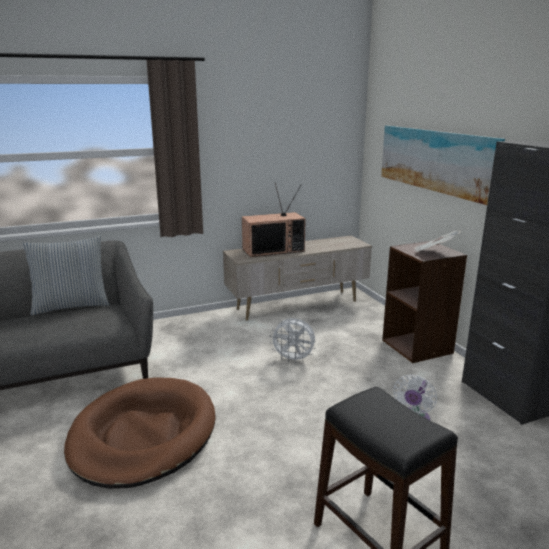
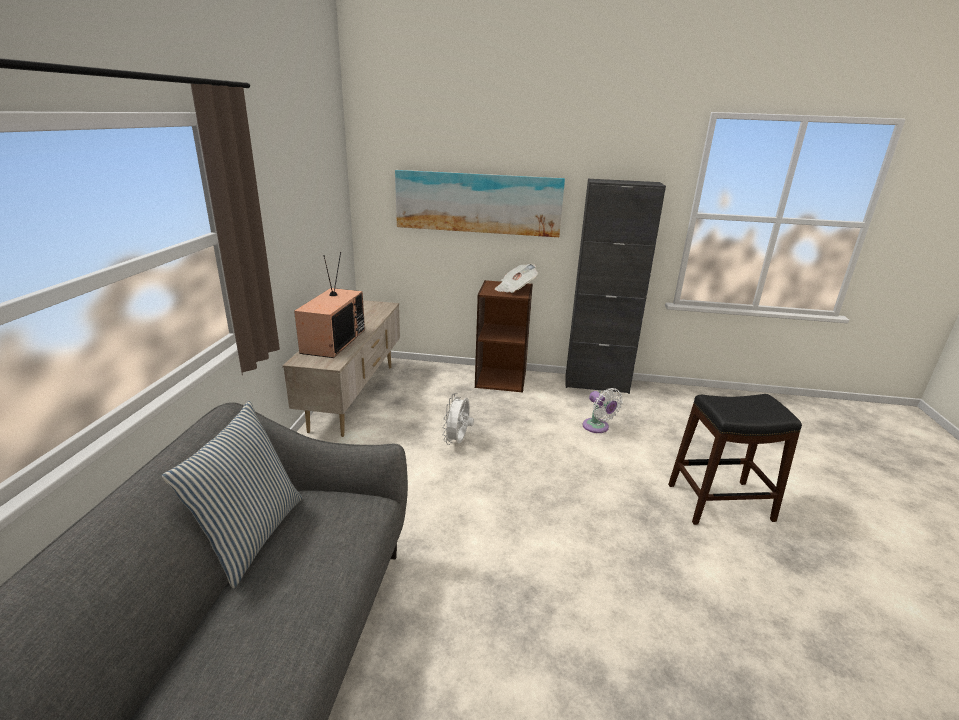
camera: 60 degrees left, 5 degrees up
(143, 435) = (510, 591): brown dog bed -> none
(293, 359) = (458, 441): white fan -> white fan turned 150 degrees clockwise

